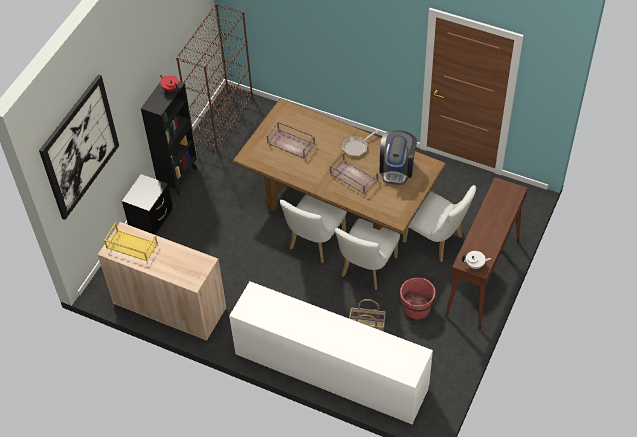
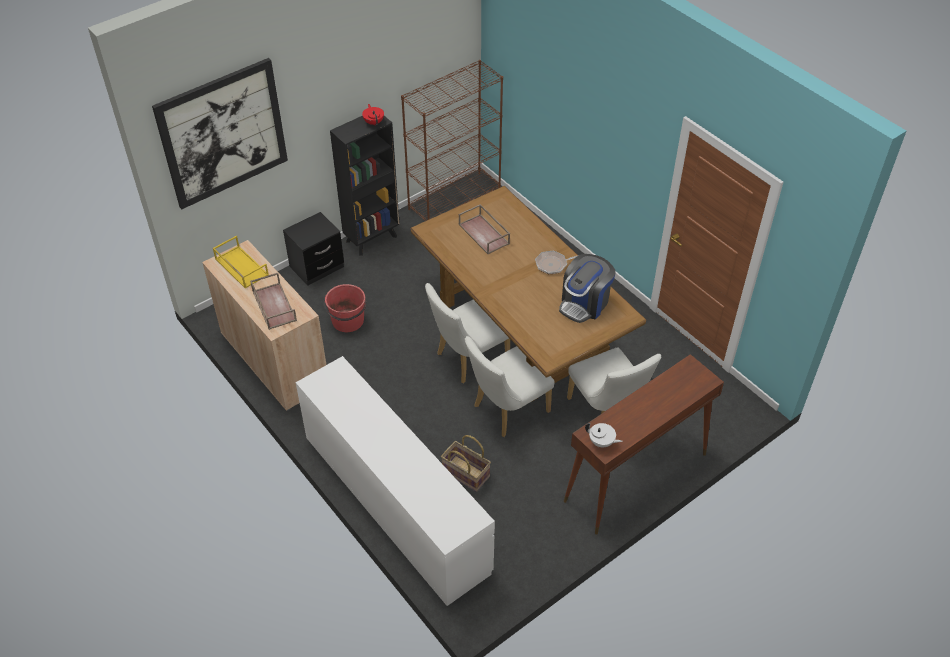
camera: 25 degrees right, 5 degrees down
(353, 177) = (528, 293): brown tray -> brown tray (273, 305)
(416, 308) = (537, 477): red bucket -> red bucket (348, 321)

